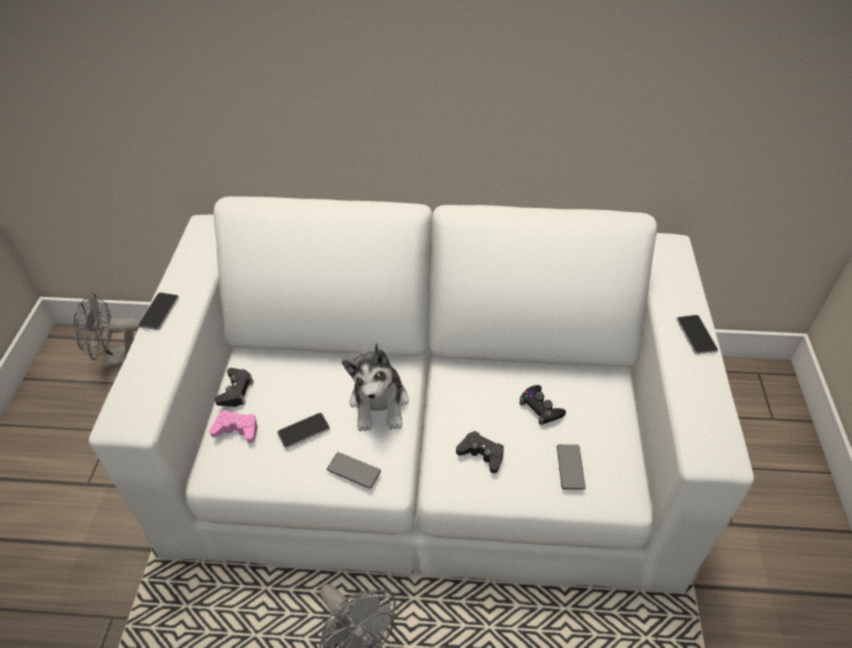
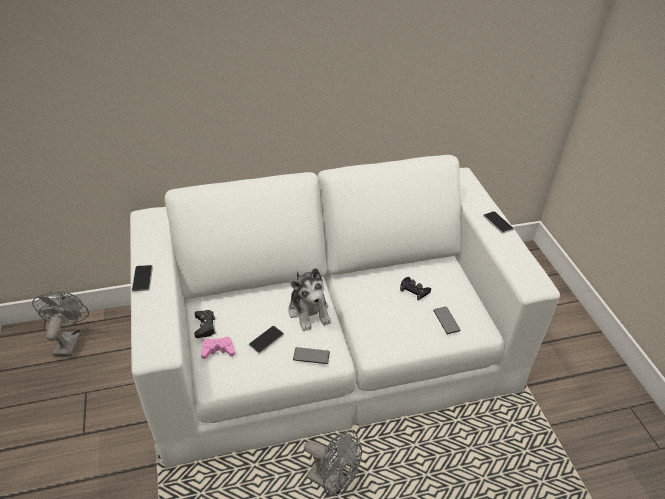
camera: 20 degrees left, 5 degrees down
(118, 359) = (69, 340): grey fan -> grey fan turned 120 degrees clockwise
(481, 454) = (389, 326): black game controller -> none

